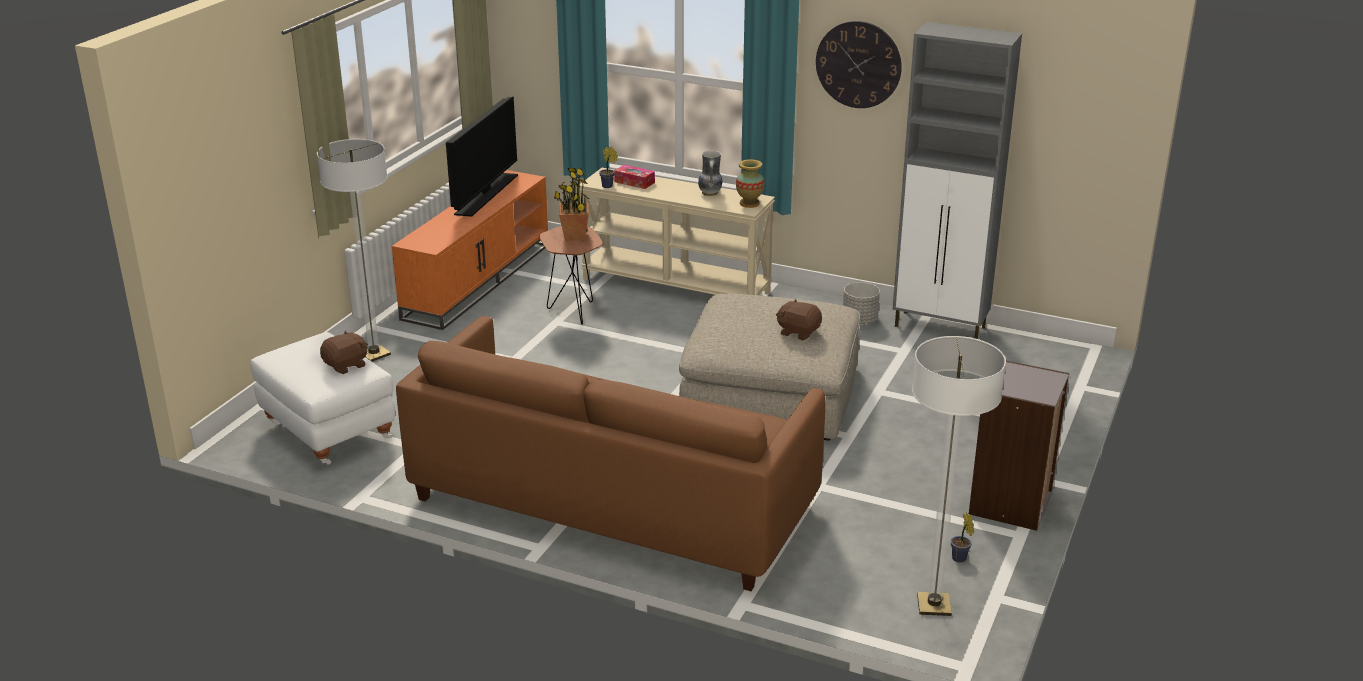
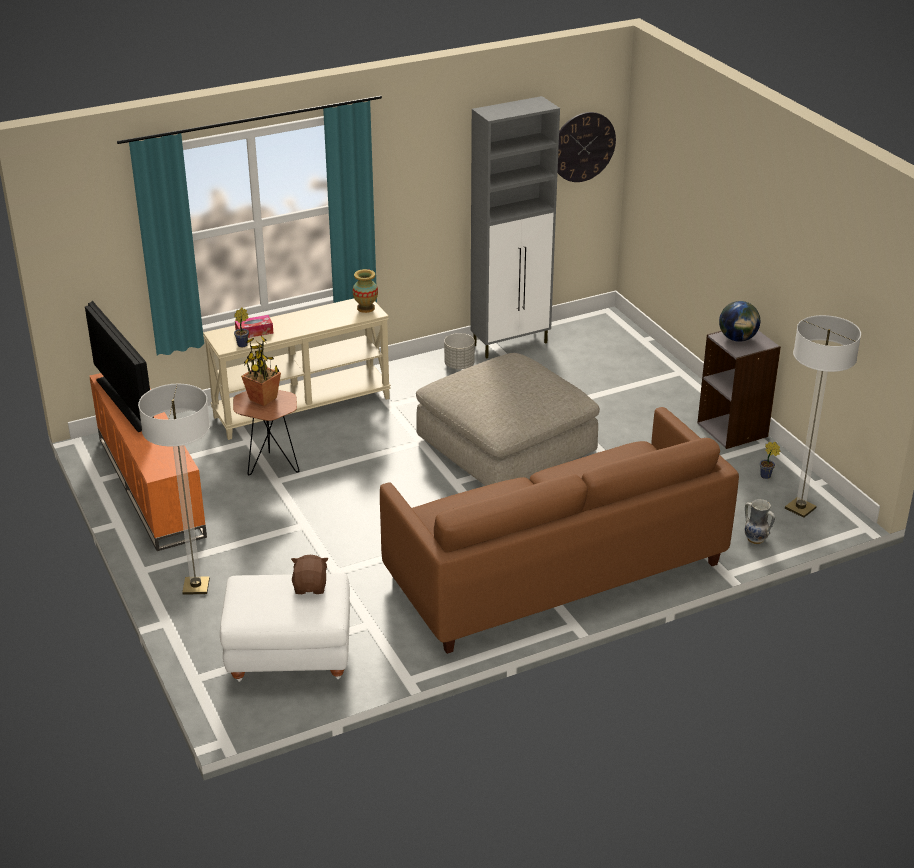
camera: 50 degrees left, 5 degrees up
(710, 193) = (324, 313): vase -> vase (756, 539)
(798, 332) = (532, 384): brown plush toy -> none
(858, 64) = (416, 160): wall clock -> wall clock (583, 147)
(1023, 378) = (737, 339): none -> globe

